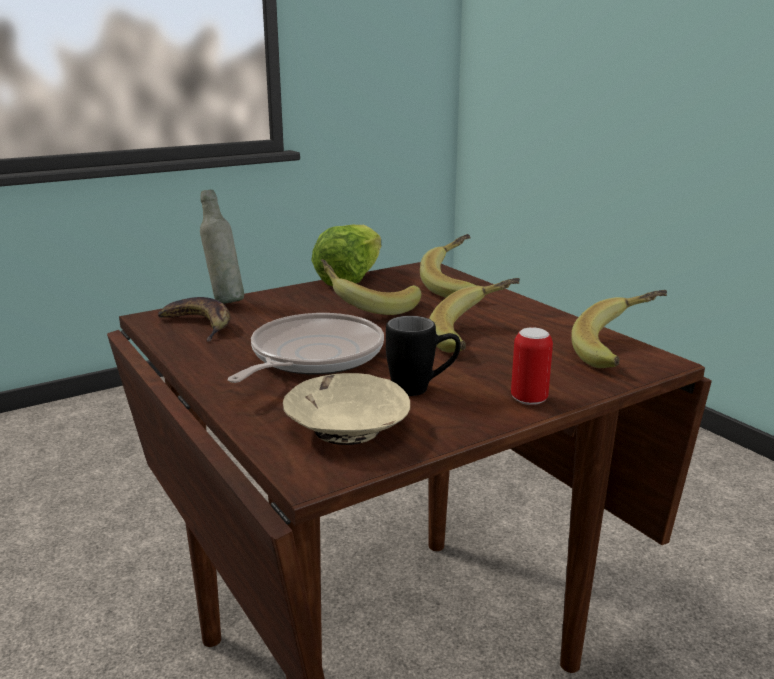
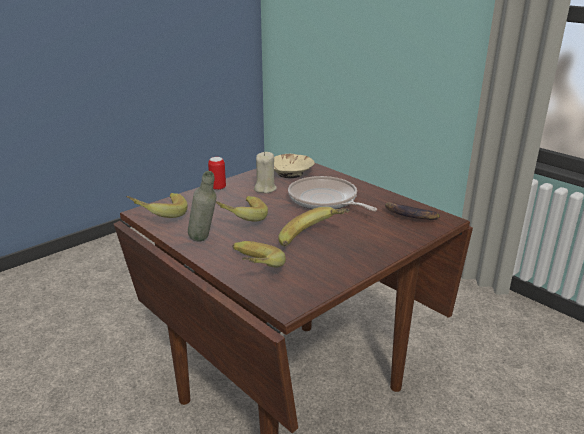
camera: 170 degrees right, 5 degrees up
(224, 301) = (419, 237): grey bottle -> grey bottle (204, 242)
(312, 357) = (325, 200): frying pan -> frying pan turned 120 degrees clockwise
(350, 279) = (348, 275): lettuce -> none
(422, 389) = (265, 189): black mug -> beige candle

